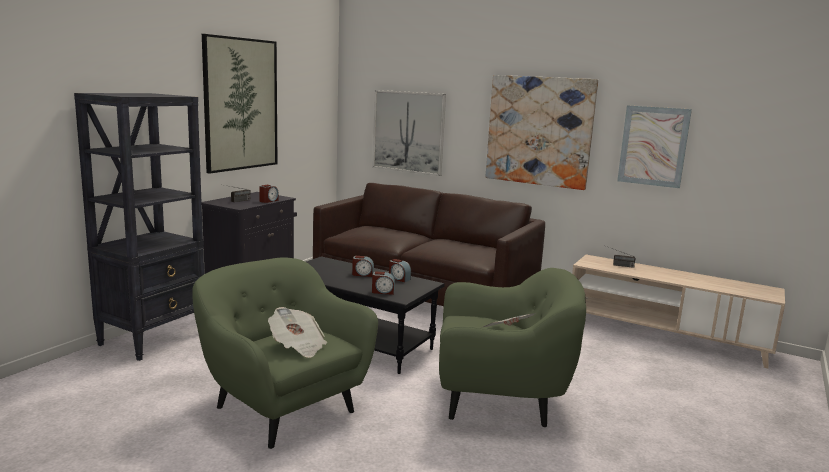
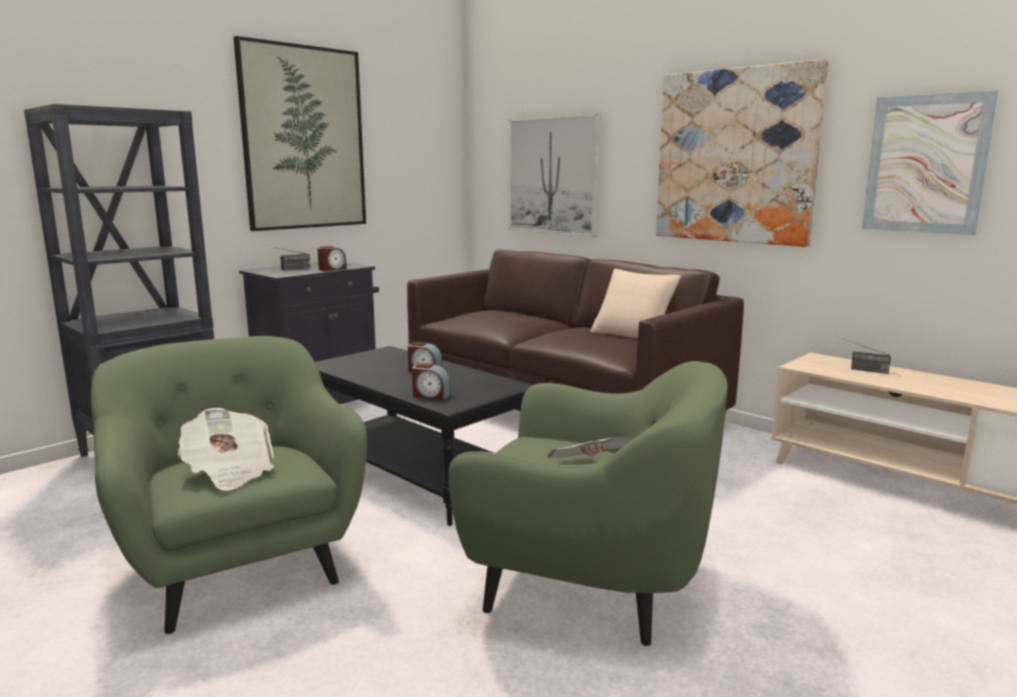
camera: 15 degrees right, 0 degrees up
(399, 278) = (473, 378): alarm clock -> none
(478, 244) = (633, 334): none -> beige pillow

